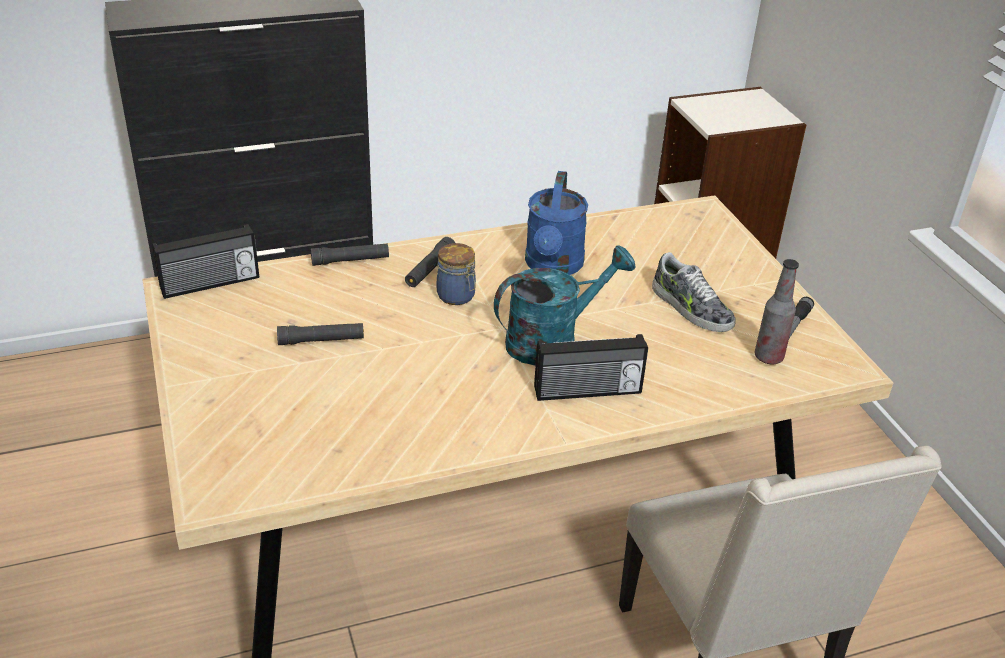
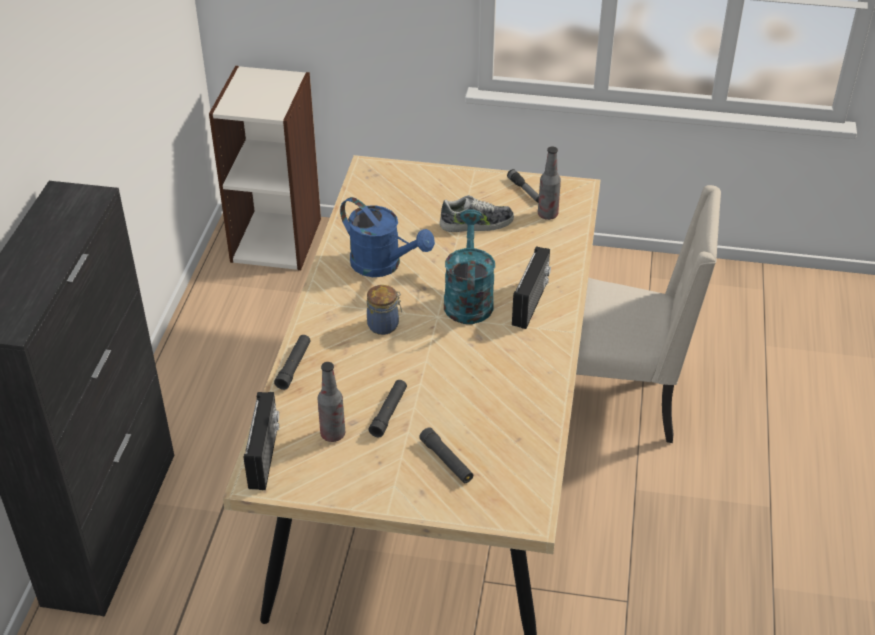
camera: 60 degrees left, 5 degrees up
(265, 314) = (333, 434): none -> bottle
(430, 269) = (339, 327): black flashlight -> black flashlight (446, 461)

